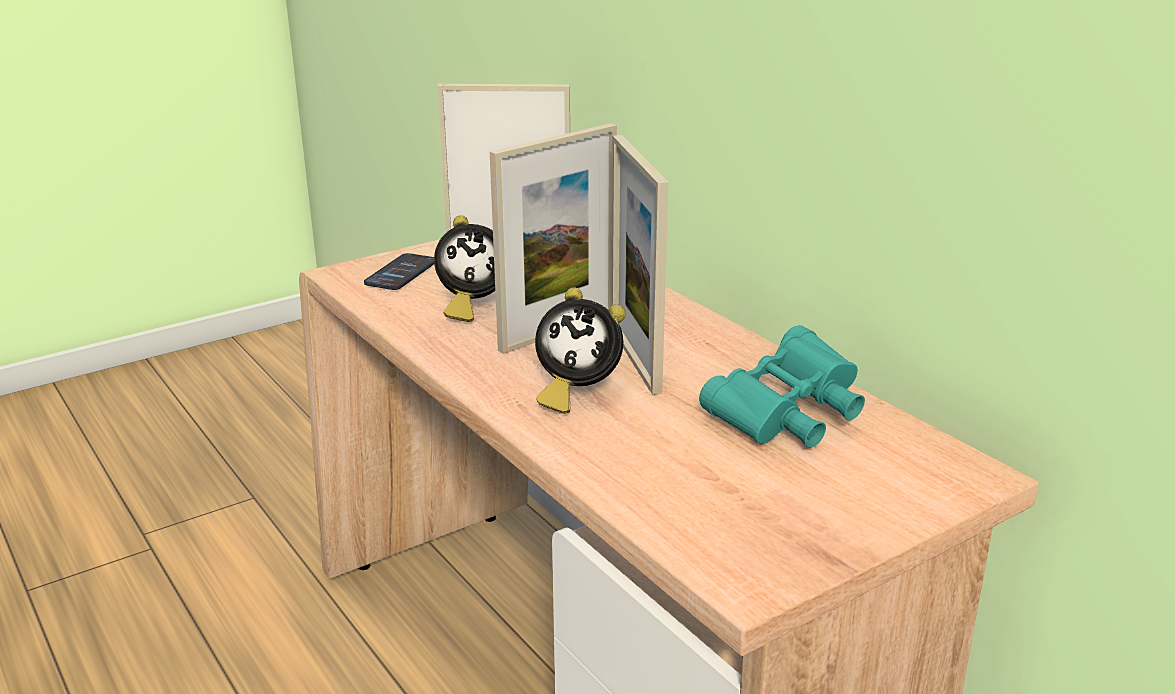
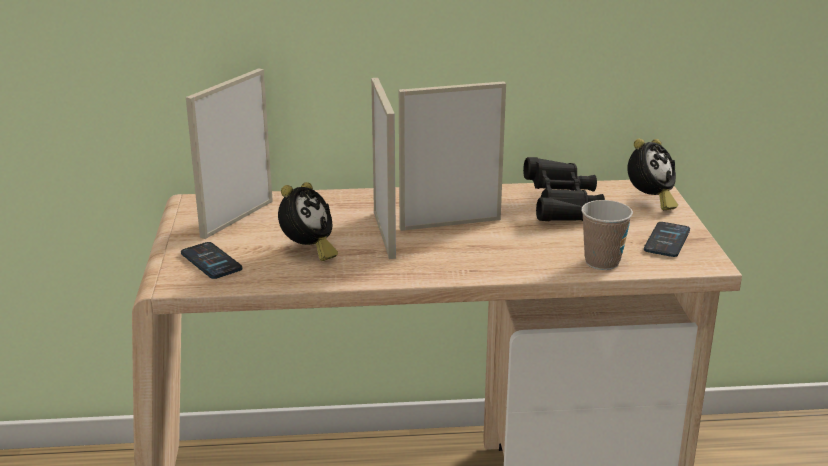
camera: 60 degrees left, 0 degrees up
(576, 393) = (475, 251): alarm clock -> alarm clock (650, 201)
(635, 359) = (450, 223): picture frame -> picture frame turned 150 degrees clockwise
(642, 489) = (602, 262): none -> cup
(784, 528) = (667, 240): none -> phone
(787, 418) = (562, 207): turquoise binoculars -> black binoculars

